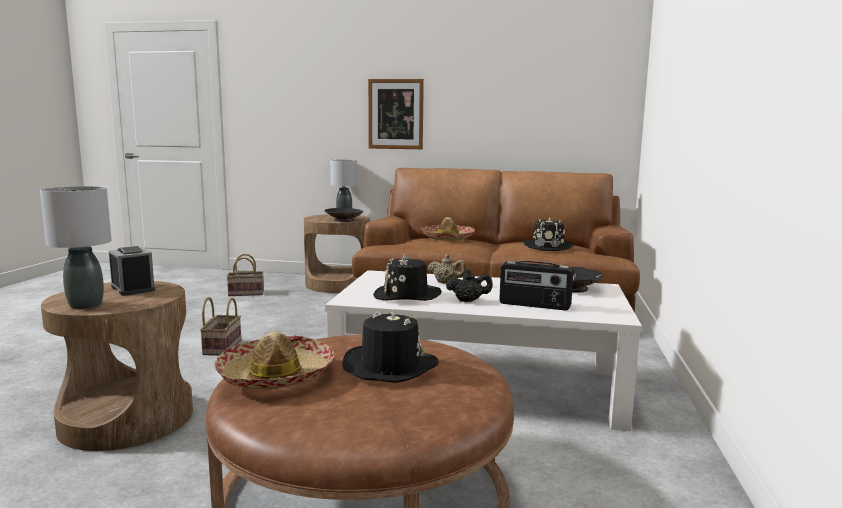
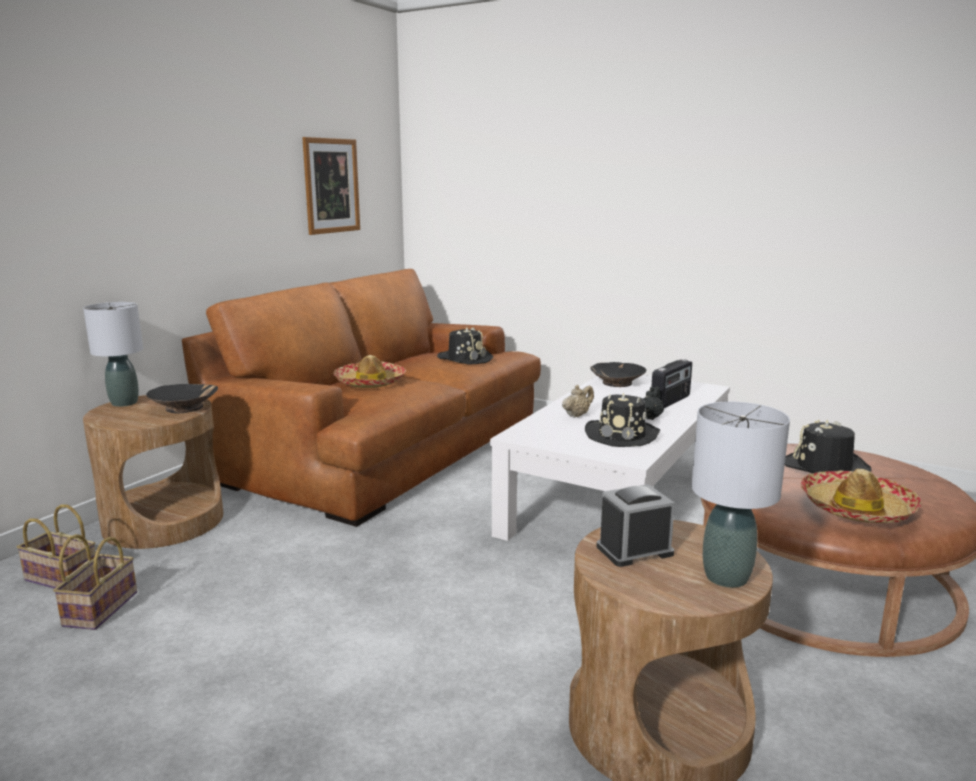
camera: 70 degrees left, 5 degrees up
(221, 347) = (405, 643): basket -> basket (59, 579)
(395, 114) = (166, 215): picture -> picture (331, 186)

